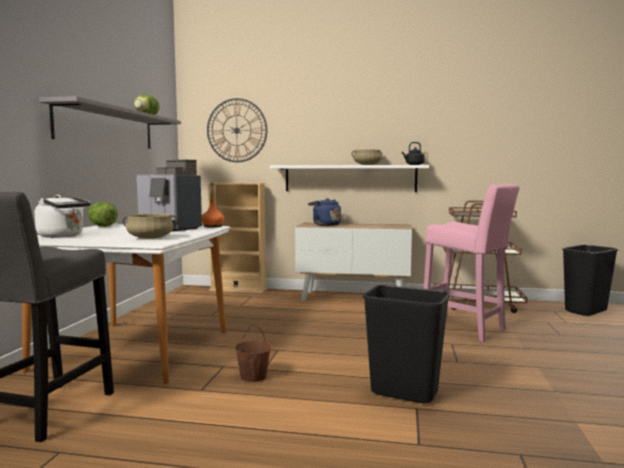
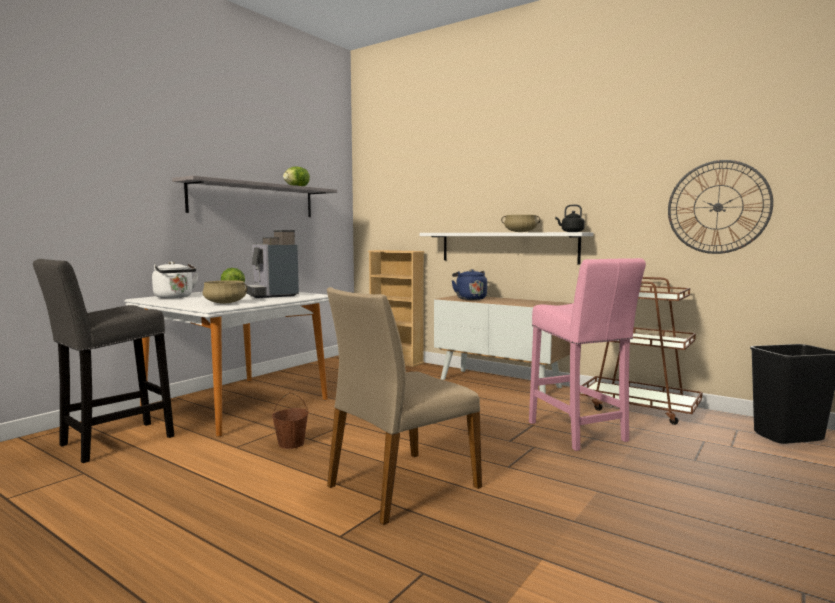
camera: 25 degrees right, 0 degrees up
(213, 226) = (315, 294): orange bottle -> none
(236, 130) = (401, 196): wall clock -> wall clock (718, 207)
(403, 393) = (401, 486): black trash can -> beige chair

